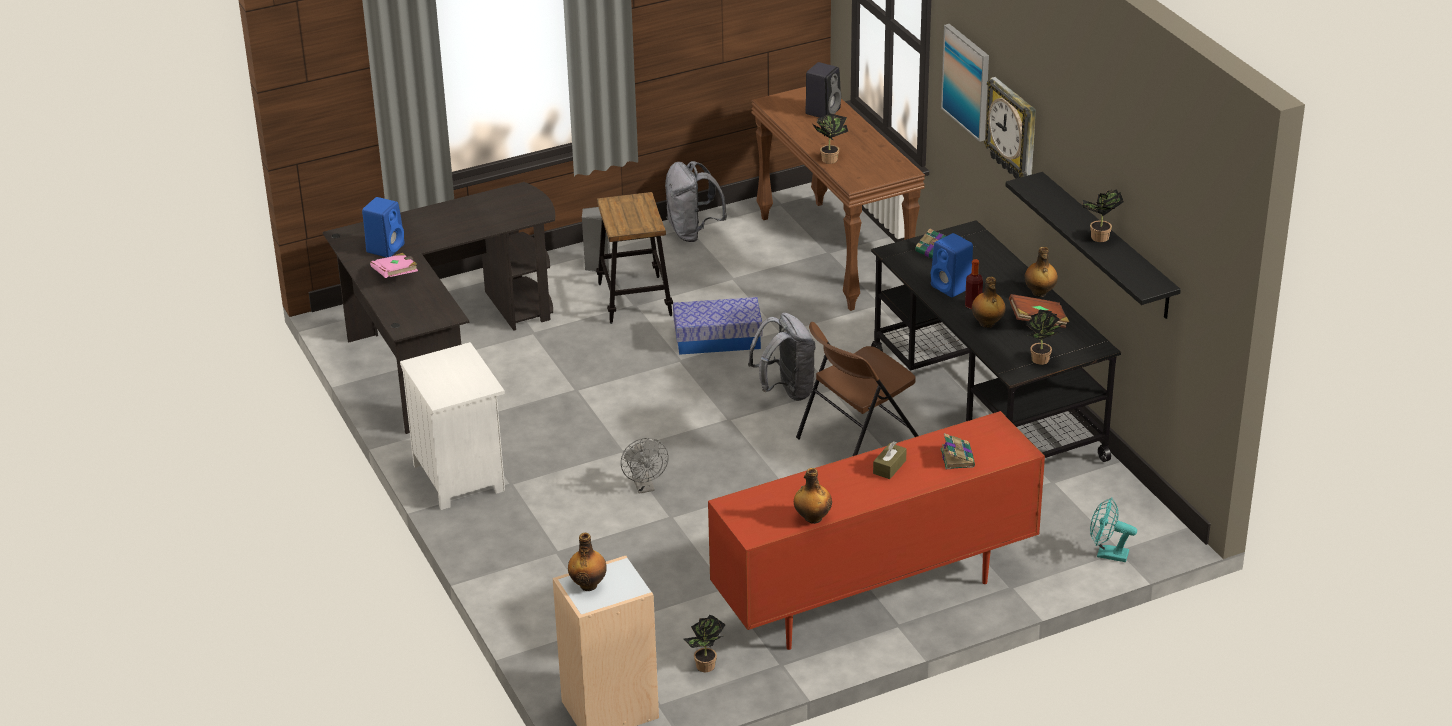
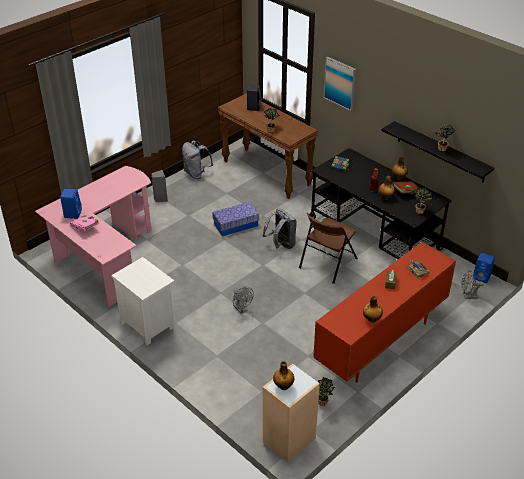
camera: 20 degrees left, 5 degrees up
(439, 348) = (103, 256): black desk -> pink desk
(635, 299) = (186, 212): stool -> none
(952, 287) = (358, 182): blue speaker -> blue speaker (482, 277)
(1013, 131) = (373, 103): wall clock -> none
(1107, 554) = (468, 296): turquoise fan -> grey fan

